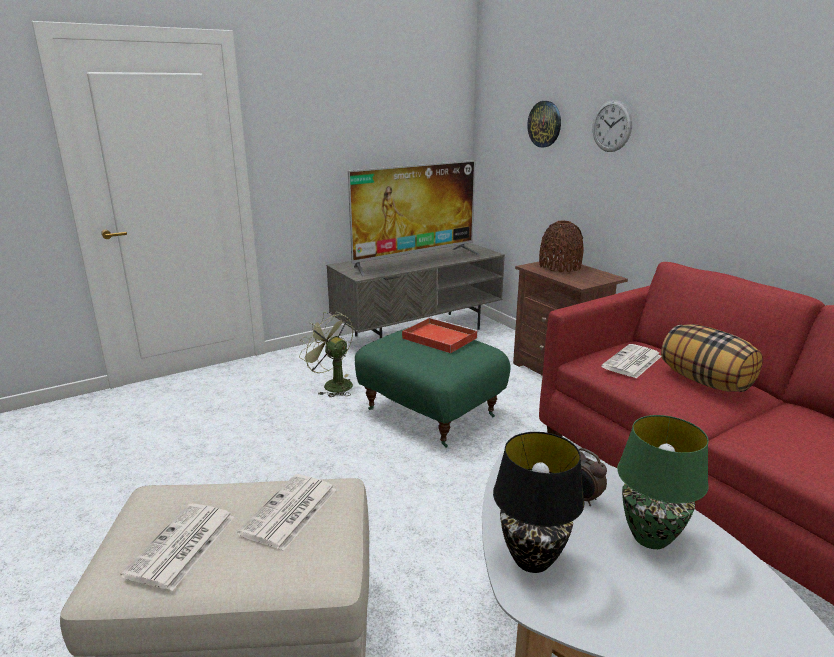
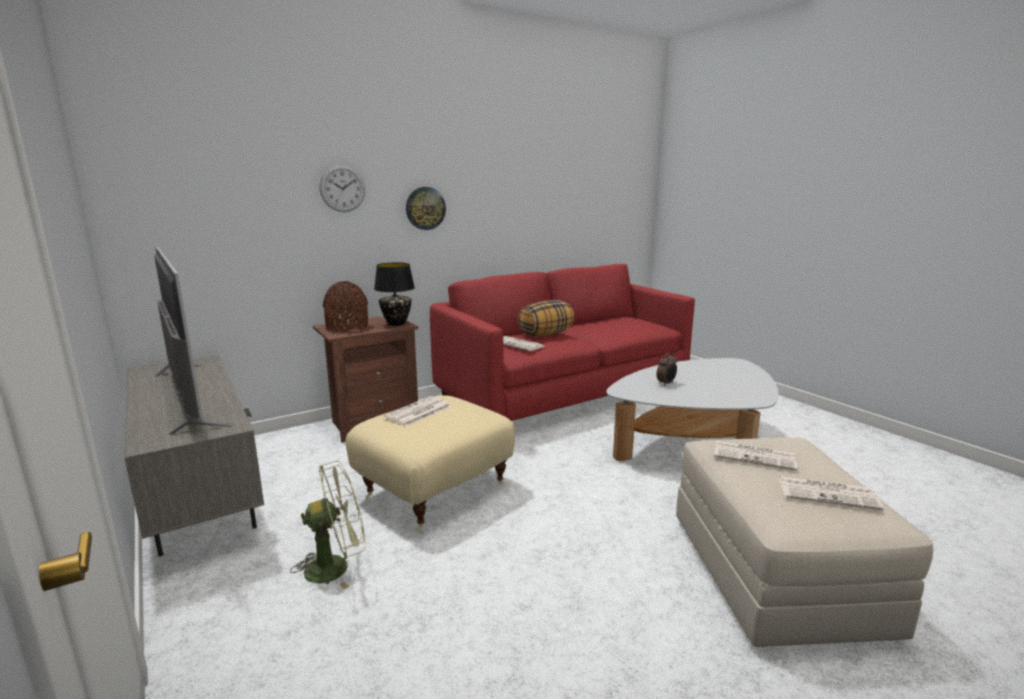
camera: 90 degrees left, 5 degrees down
(332, 385) = (336, 566): green fan -> green fan turned 150 degrees counterclockwise
(432, 412) = (434, 490): green ottoman -> beige ottoman
(438, 338) = (418, 412): red tray -> newspaper
(531, 560) = (729, 398): black table lamp -> black table lamp (396, 323)
(545, 124) = (248, 192): wall clock -> wall clock (425, 208)
(651, 537) = (690, 374): green table lamp -> none

